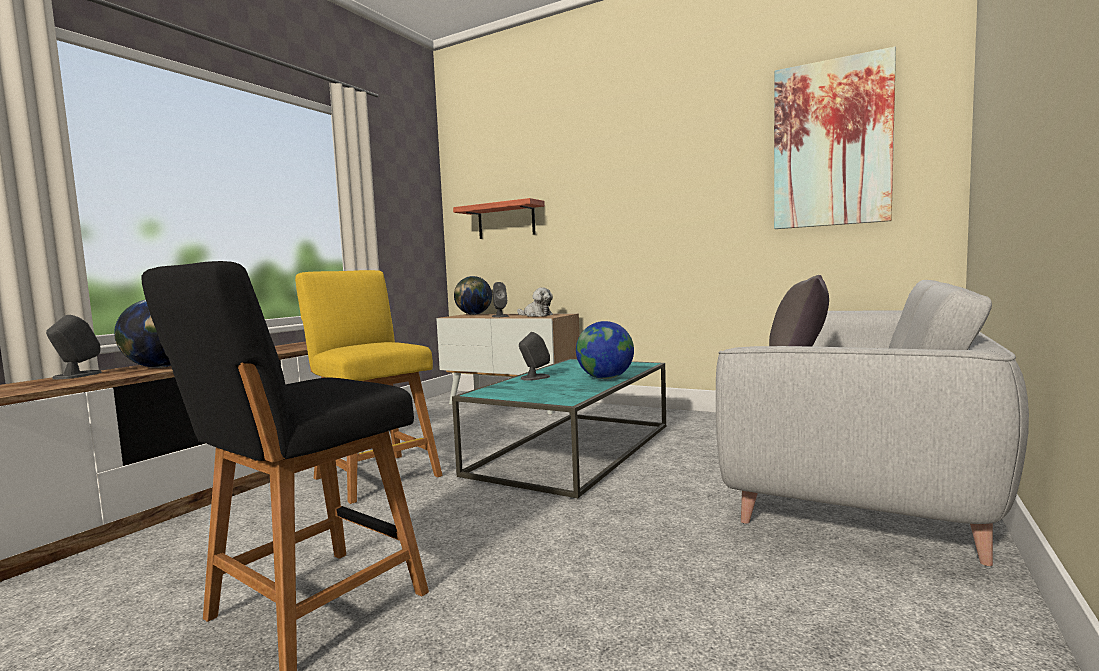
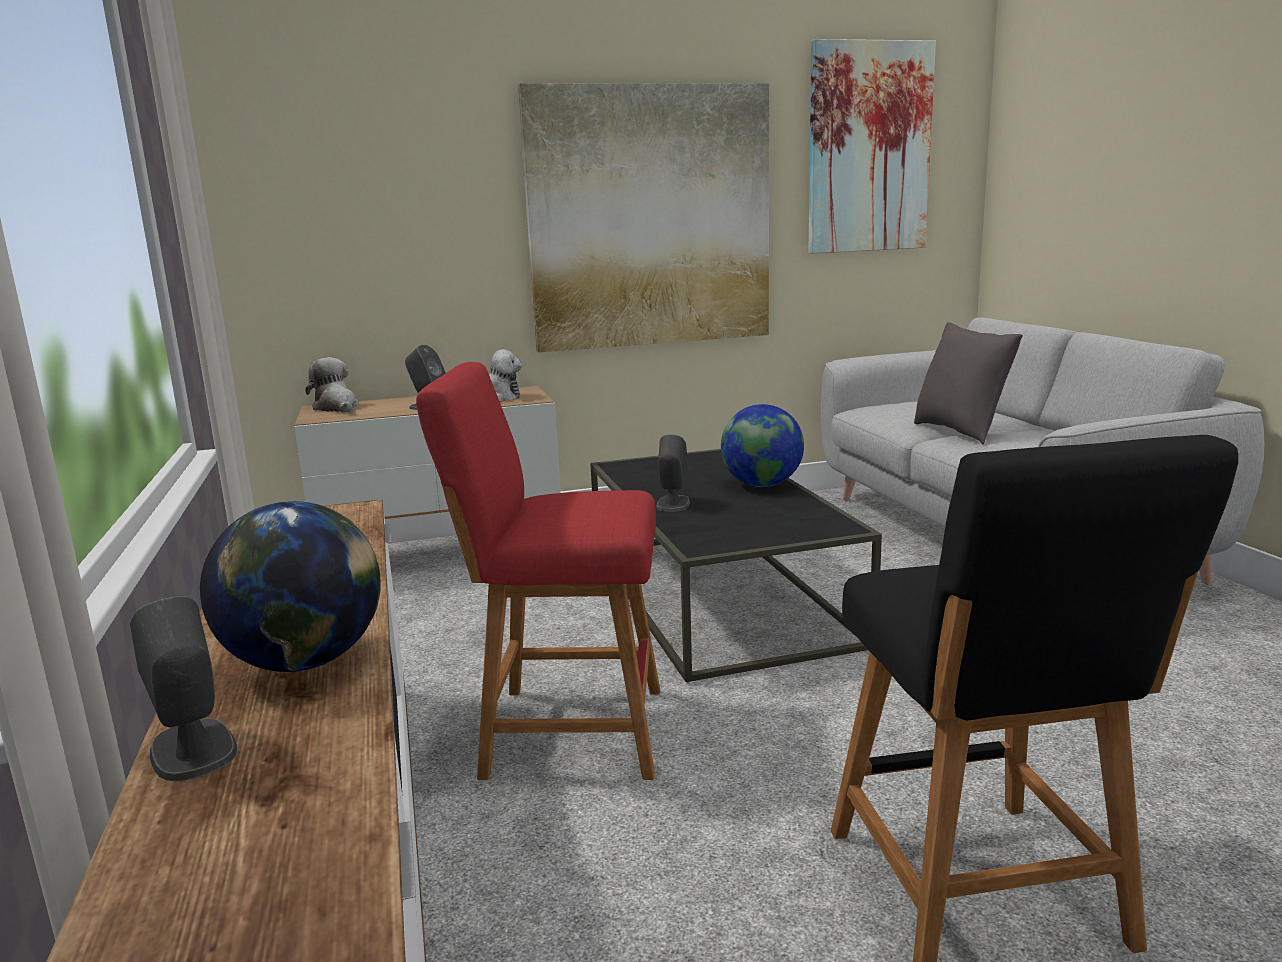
camera: 45 degrees left, 10 degrees up
(374, 475) = (564, 731): yellow stool -> red stool
(474, 314) = (336, 408): globe -> plush toy
(506, 221) = (373, 224): shelf -> none
(574, 450) = (718, 595): turquoise coffee table -> black coffee table
(652, 209) = (650, 218): none -> picture

